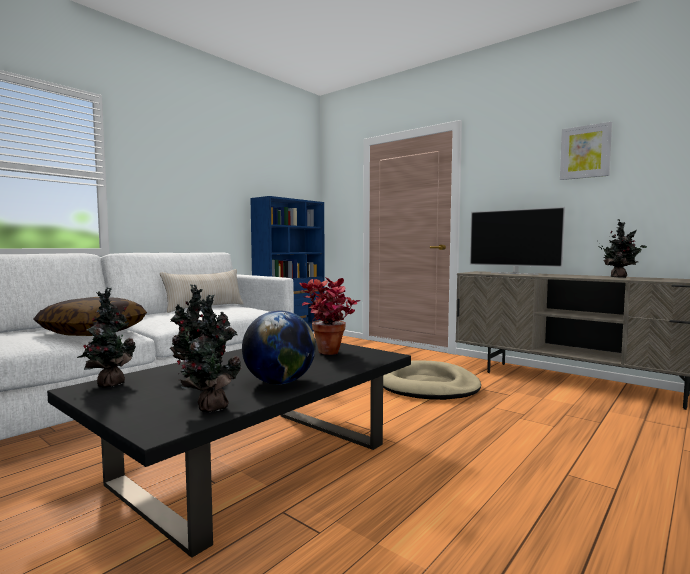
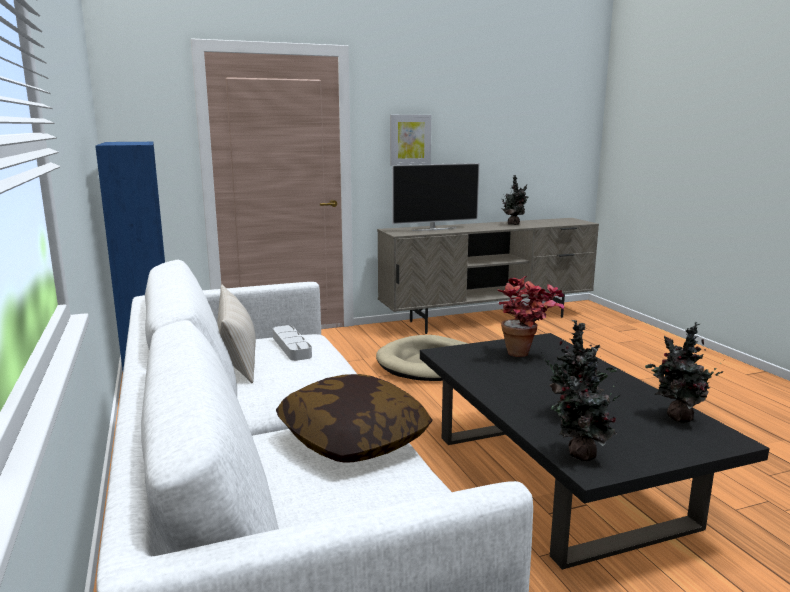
camera: 60 degrees left, 10 degrees up
(231, 309) = (291, 346): none -> grey tray
(279, 382) = (614, 387): globe -> none
(585, 152) = (472, 106): picture -> picture (410, 140)

